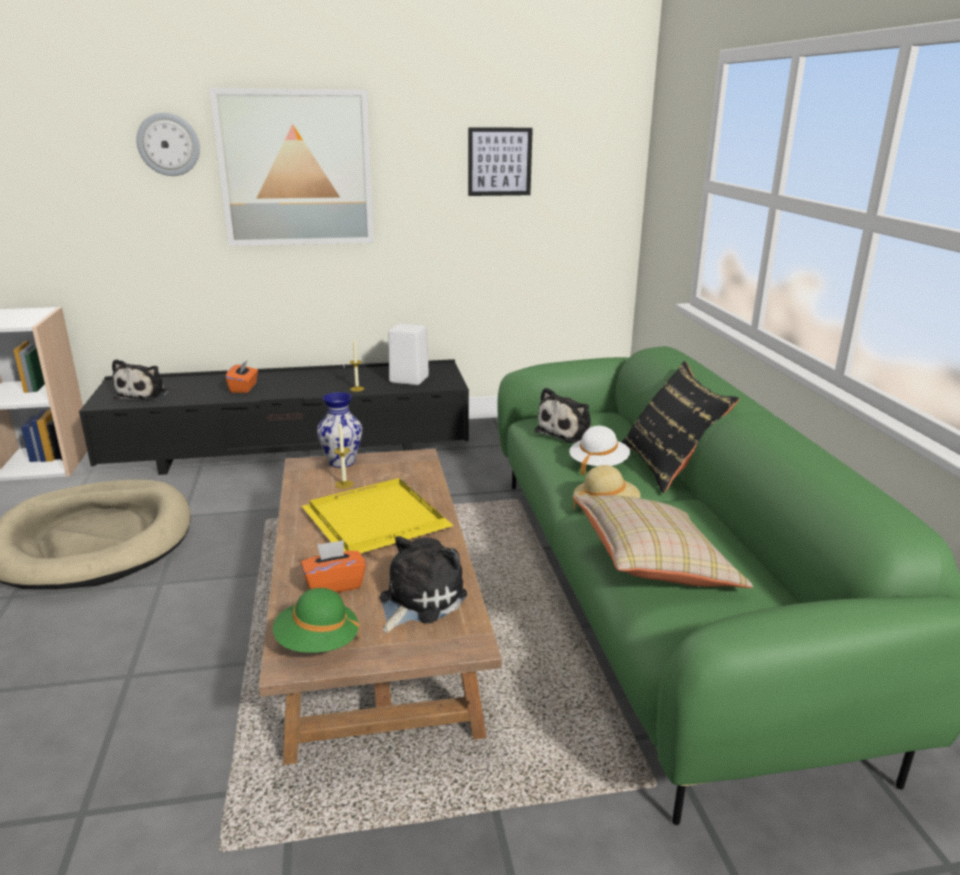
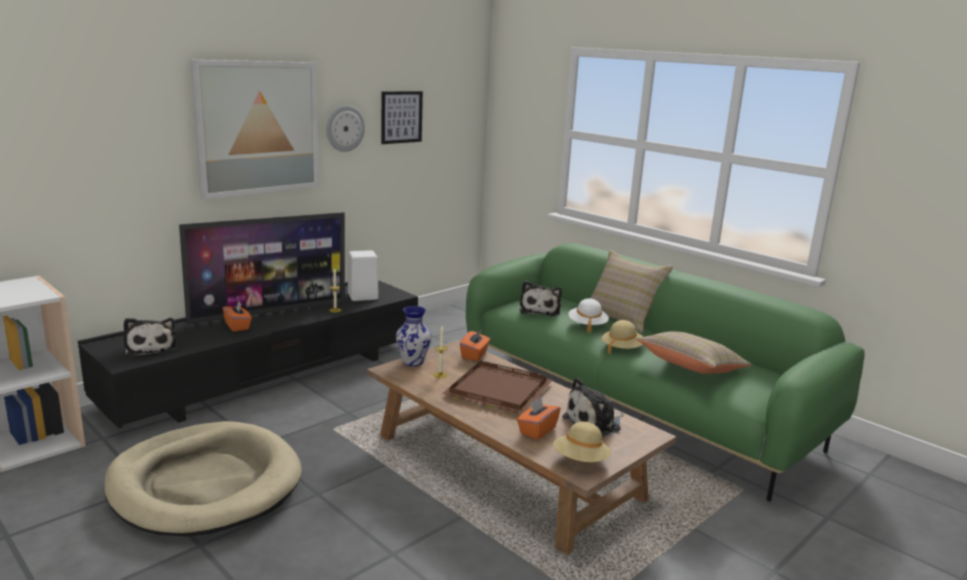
camera: 35 degrees left, 5 degrees down
(168, 144) = (150, 109): wall clock -> wall clock (344, 128)
(295, 379) = (269, 312): none -> television
(317, 643) = (580, 461): green hat -> beige hat
(373, 520) = (496, 390): yellow tray -> brown tray
(418, 600) = (594, 423): plush toy -> plush toy turned 120 degrees counterclockwise
(421, 471) = (474, 355): none -> orange tissue box
(669, 466) = (622, 318): black pillow -> beige pillow

